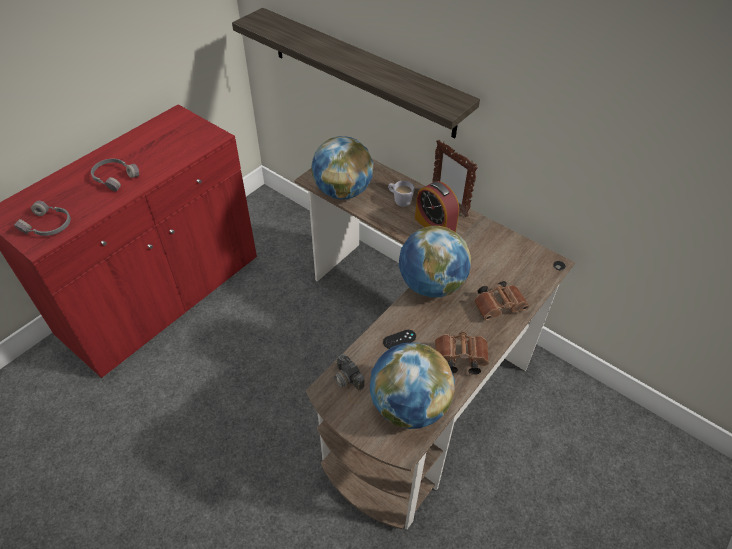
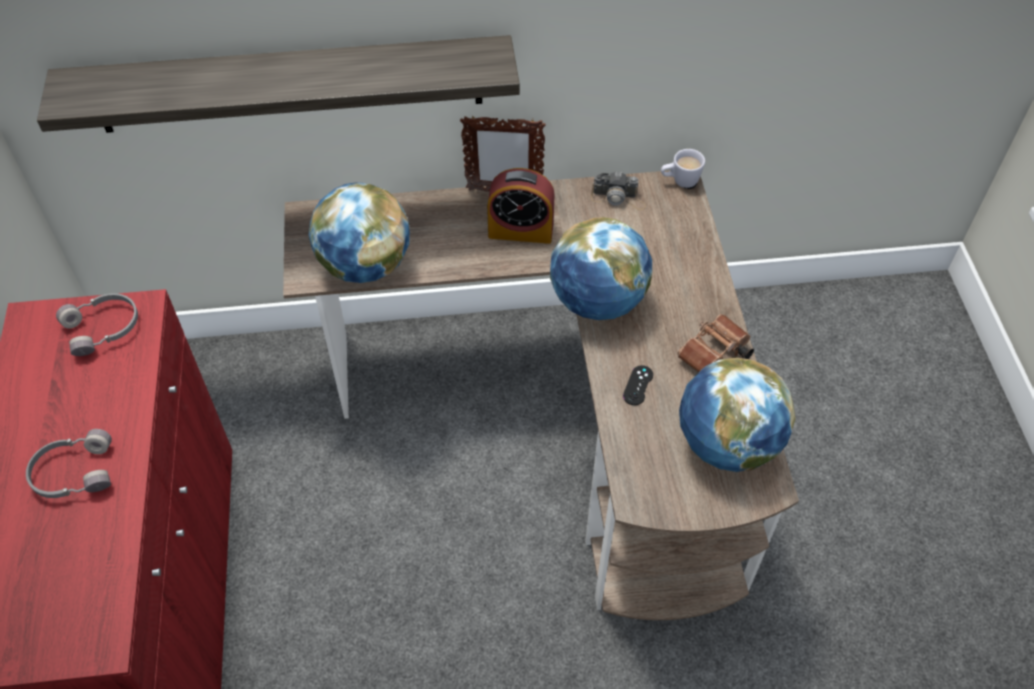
camera: 45 degrees left, 5 degrees up
(48, 226) = (75, 611): grey headphones -> grey headphones (104, 328)
(348, 382) = (645, 473): camera -> camera (618, 198)
(399, 200) = (445, 228): white mug -> white mug (680, 181)
(500, 306) = (686, 270): brown binoculars -> none

